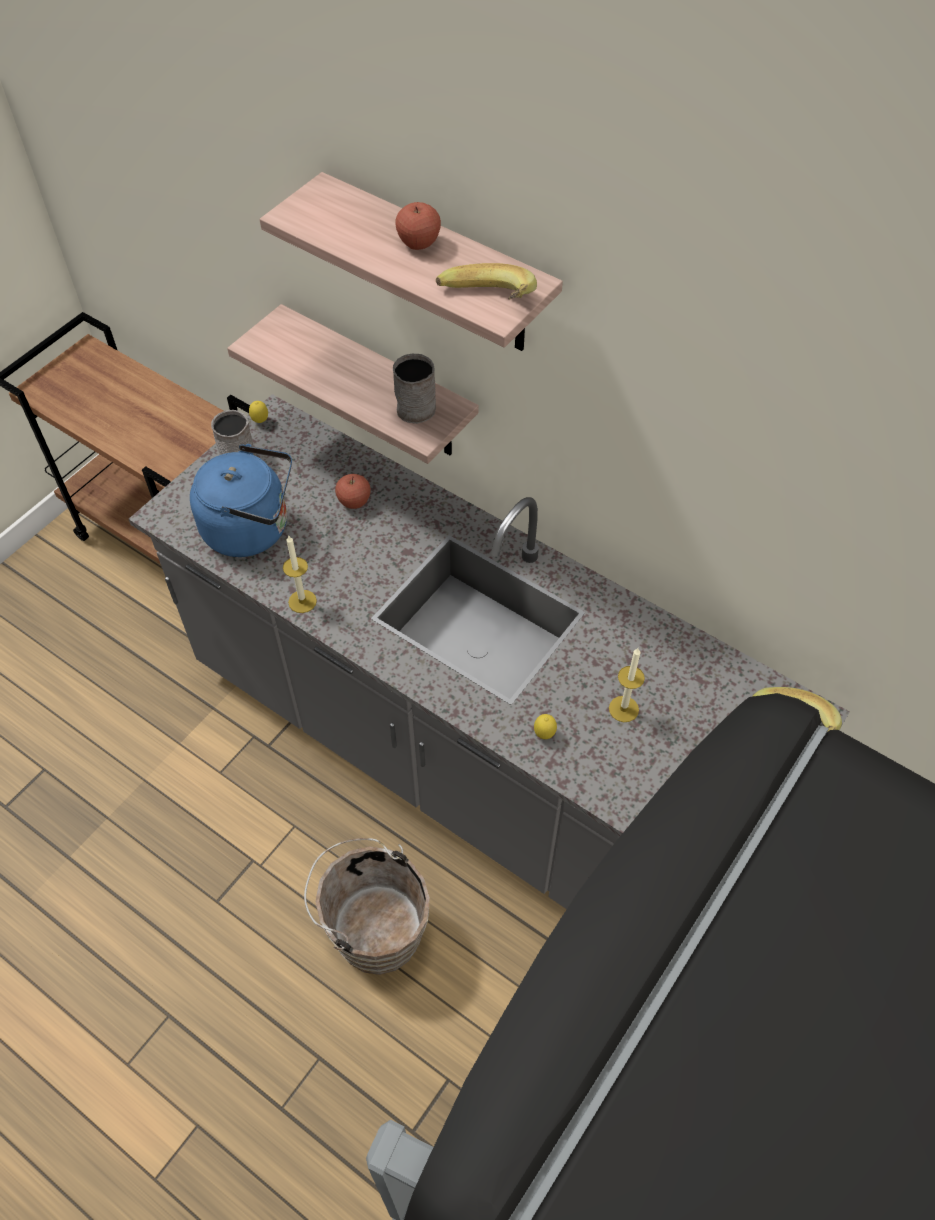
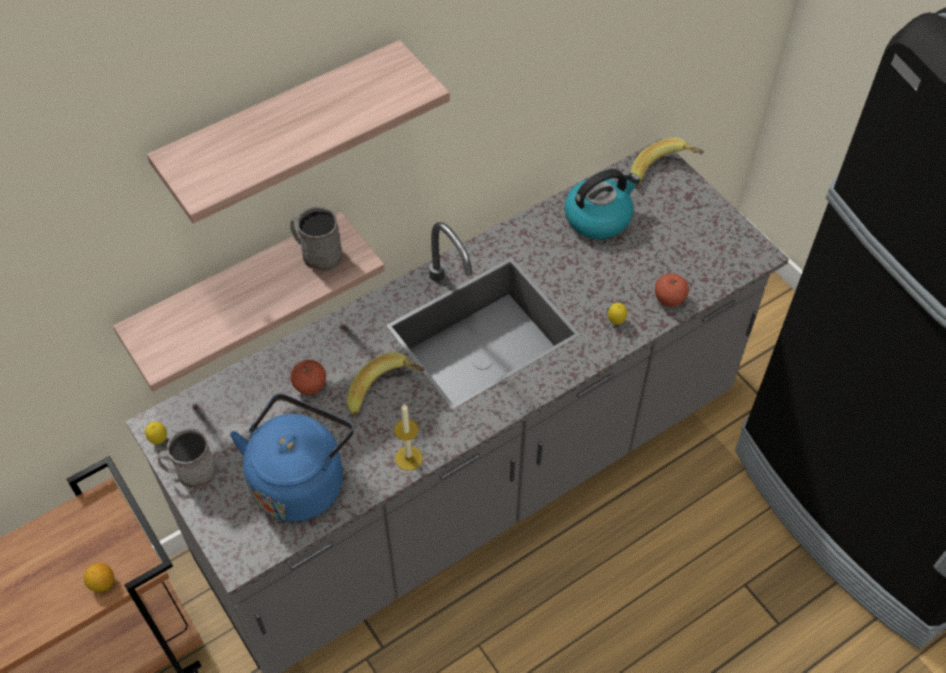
camera: 70 degrees left, 0 degrees up
(156, 460) = (102, 583): none -> lemon
(373, 929) = (601, 604): brown bucket -> none
(419, 243) = (299, 112): apple -> apple (669, 299)
(486, 307) = (409, 92): banana -> banana (387, 394)
(623, 709) = (611, 264): candle -> none
(686, 678) = (598, 217): none -> kettle

